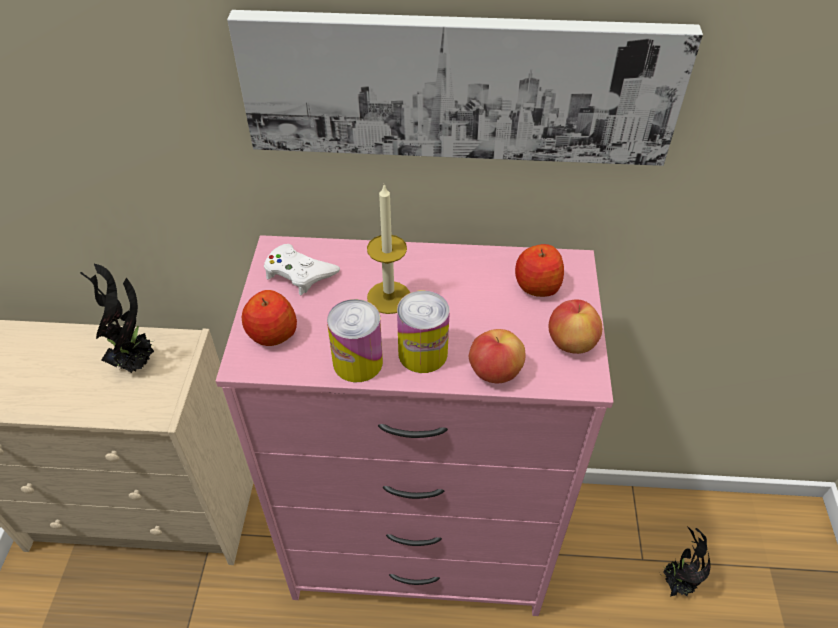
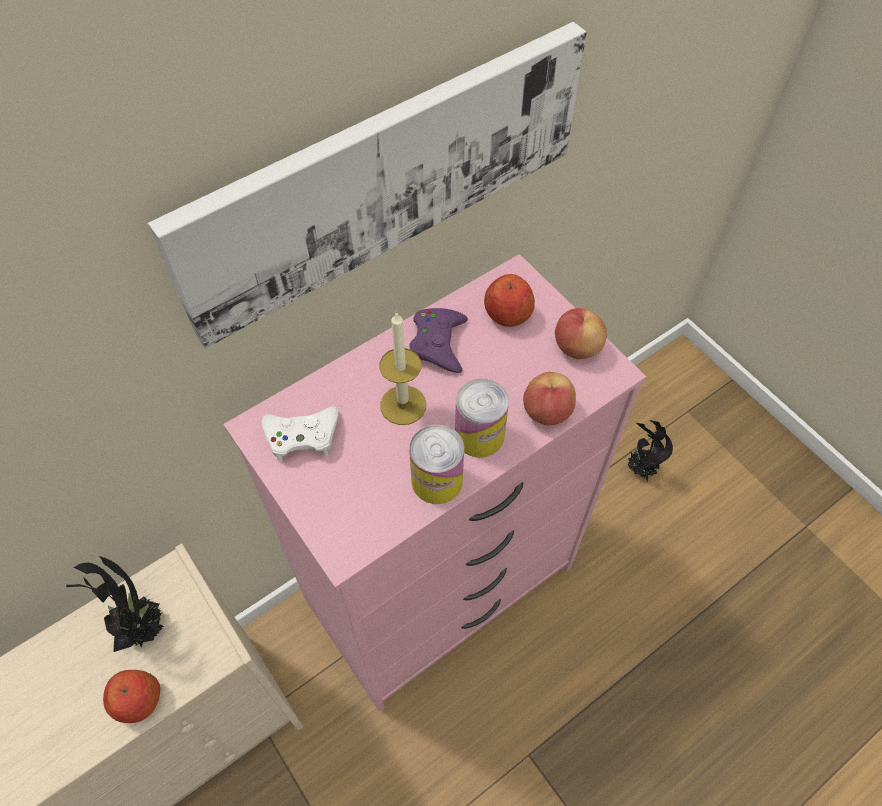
camera: 40 degrees left, 10 degrees up
(272, 333) = (338, 508): apple -> apple (138, 700)
(459, 273) = (438, 343): none -> purple game controller

